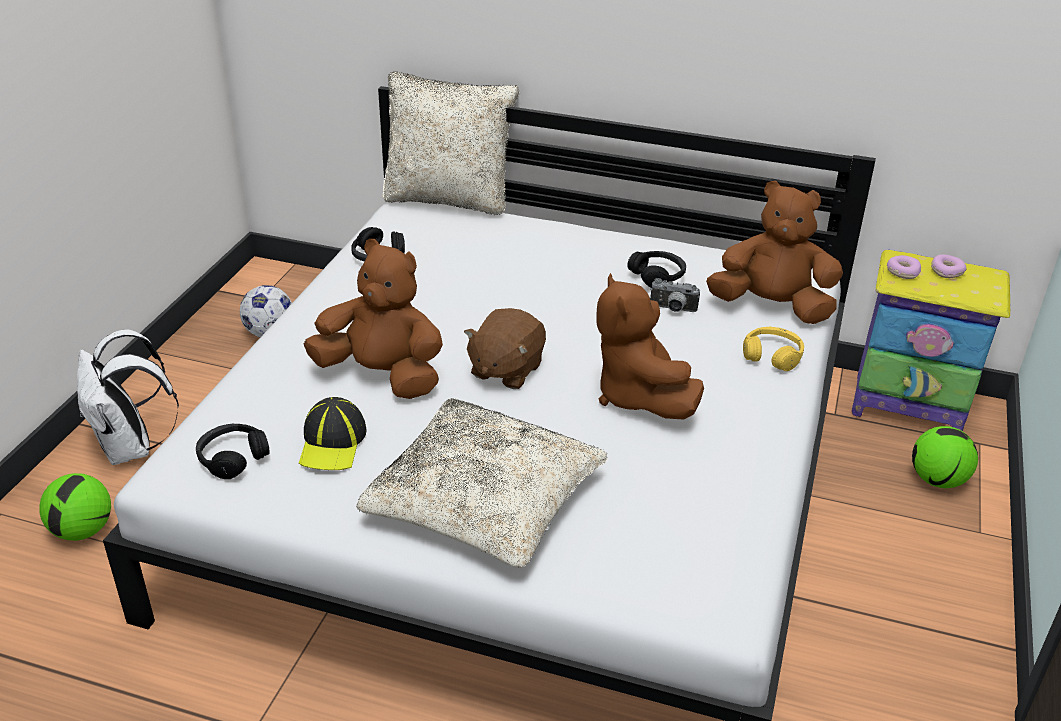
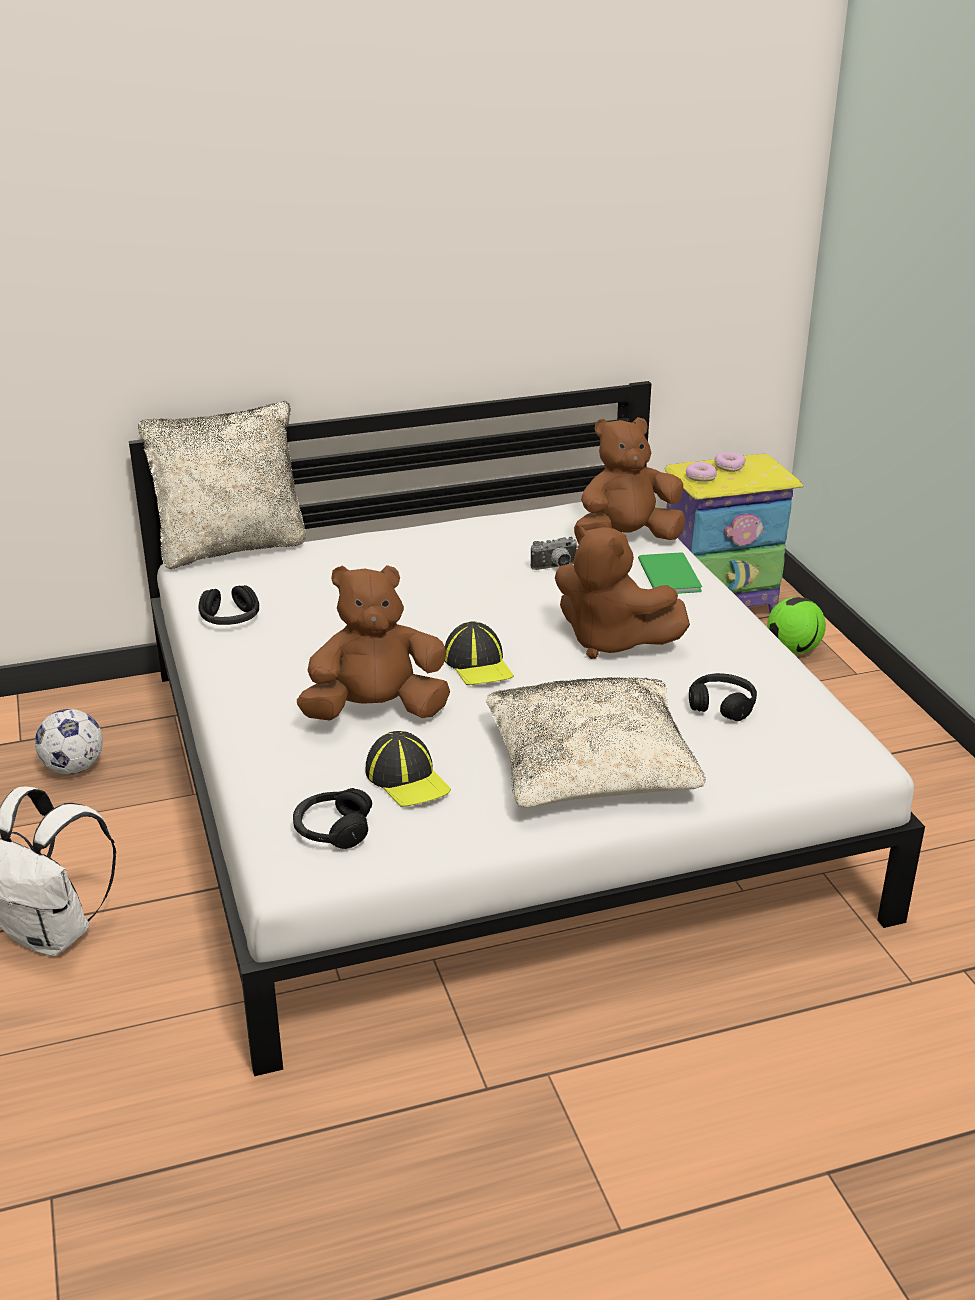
camera: 35 degrees left, 5 degrees down
(82, 531) = (97, 1028): football -> none
(505, 370) = (478, 664): brown plush toy -> cap
(657, 276) = (509, 547): black headphones -> black headphones (722, 705)
(772, 356) = (671, 574): yellow headphones -> green book

